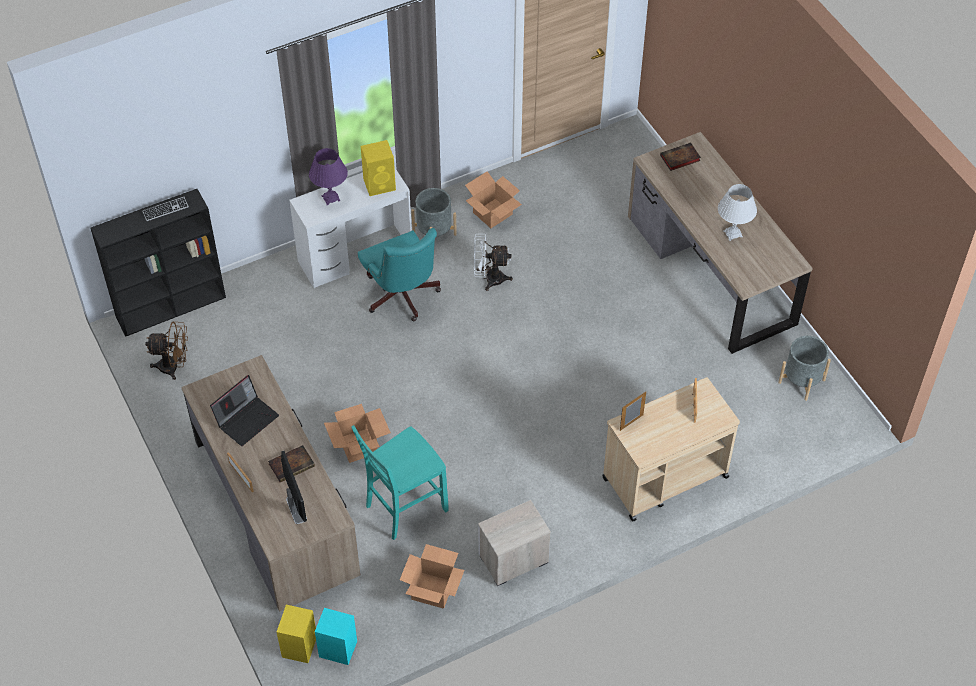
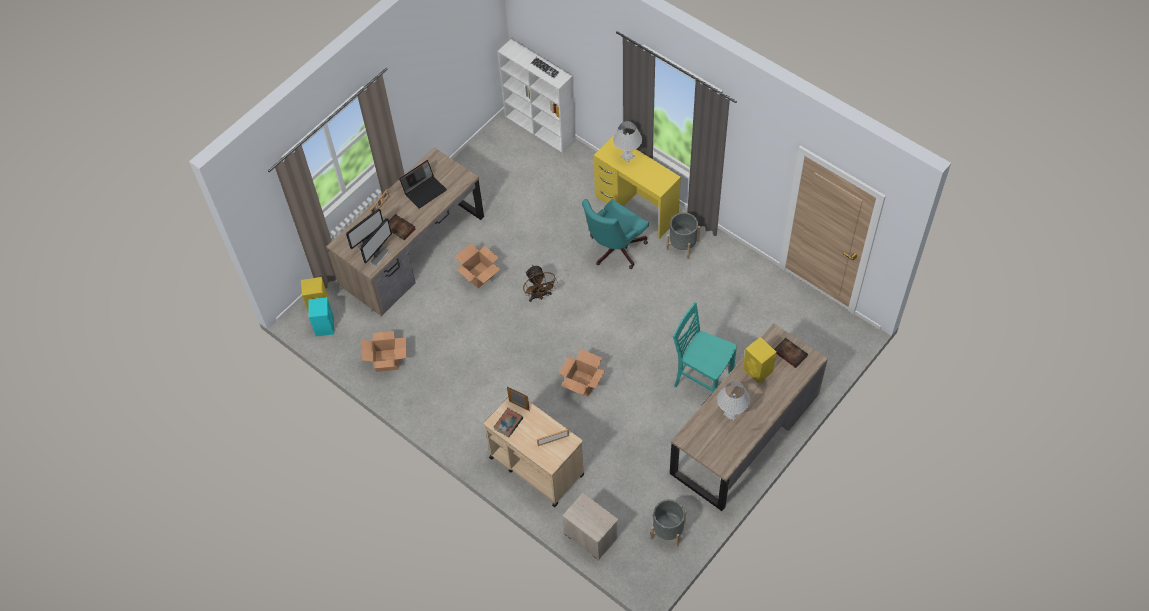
camera: 70 degrees right, 5 degrees up
(172, 306) = (540, 129): black bookcase -> white bookcase
(174, 367) = (493, 151): brown fan -> brown fan (539, 296)
(247, 419) = (424, 190): laptop -> laptop turned 60 degrees counterclockwise
(323, 502) = (379, 256): none -> monitor
(331, 198) = (627, 157): purple table lamp -> white table lamp
(355, 255) = (636, 208): white desk -> yellow desk
(380, 184) = (655, 179): yellow speaker -> yellow speaker (758, 370)
(404, 507) = (442, 320): turquoise chair -> turquoise chair (701, 381)
(489, 279) = (658, 294): white fan -> none
(493, 213) = (721, 273): cardboard box -> cardboard box (583, 383)
(512, 559) = (429, 396): nightstand -> nightstand (590, 535)
(651, 441) = (508, 423): none -> book

